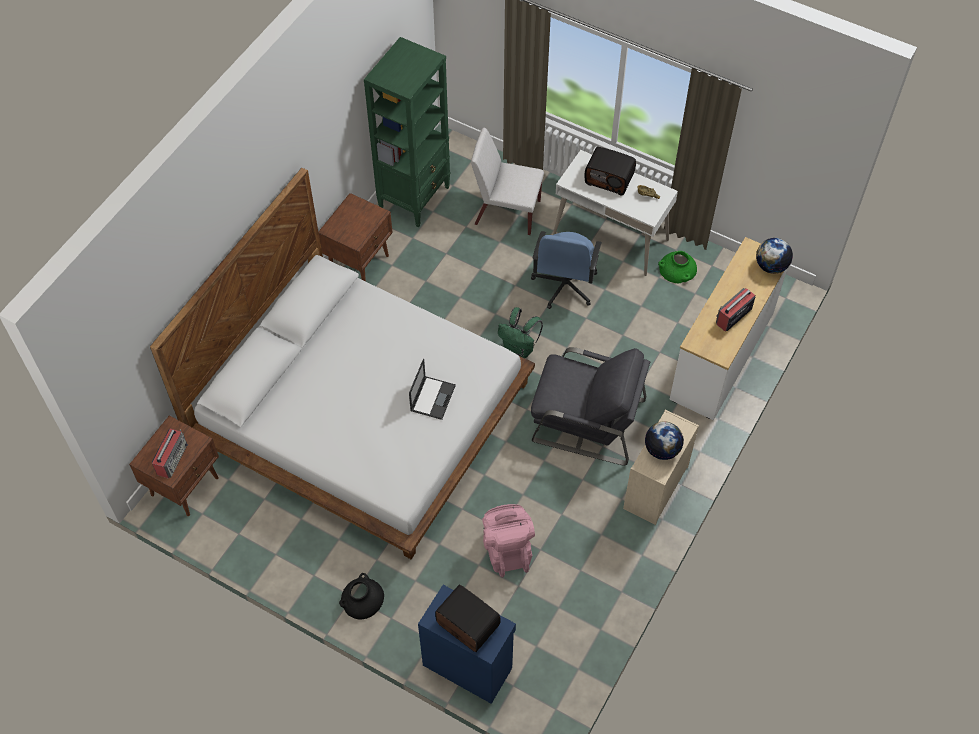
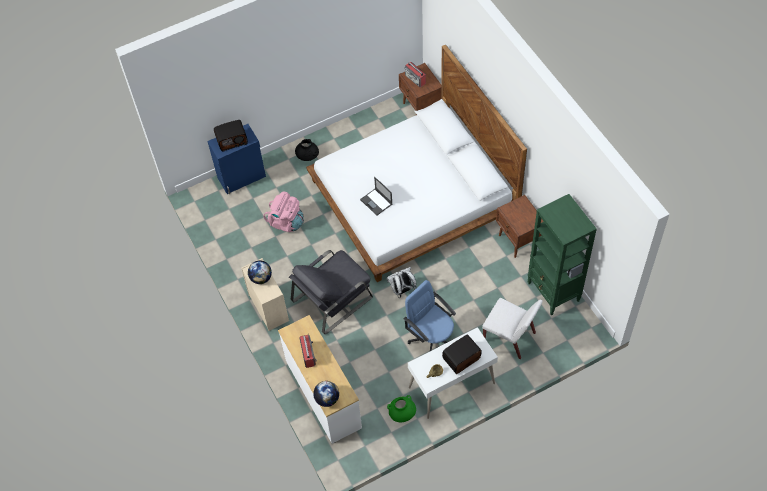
camera: 125 degrees right, 0 degrees up
(506, 212) = (510, 337): white chair -> white chair turned 75 degrees clockwise
(519, 349) = (402, 290): green backpack -> white backpack

